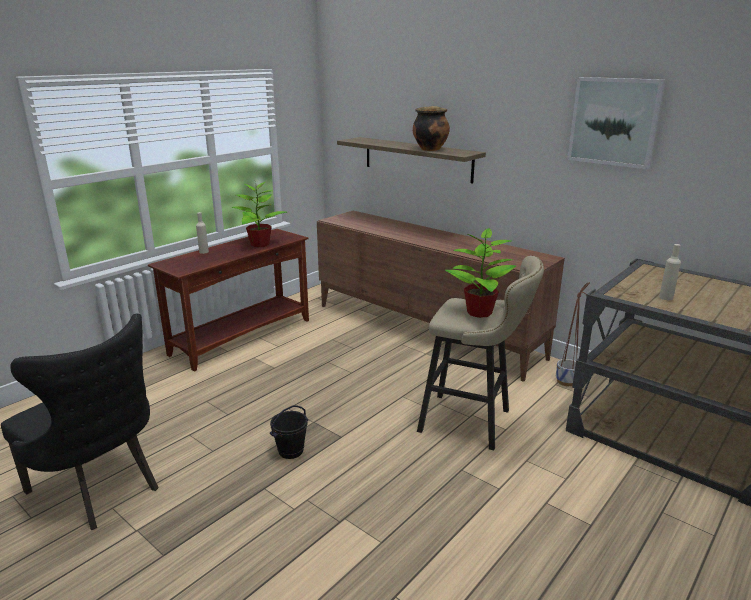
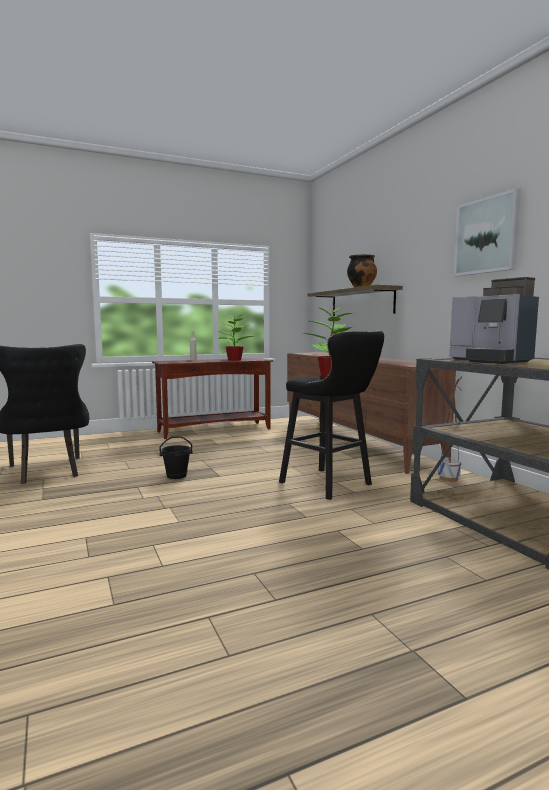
camera: 25 degrees right, 15 degrees down
(475, 423) = (333, 486): beige stool -> black stool
(666, 297) = (490, 361): beige bottle -> coffee machine

